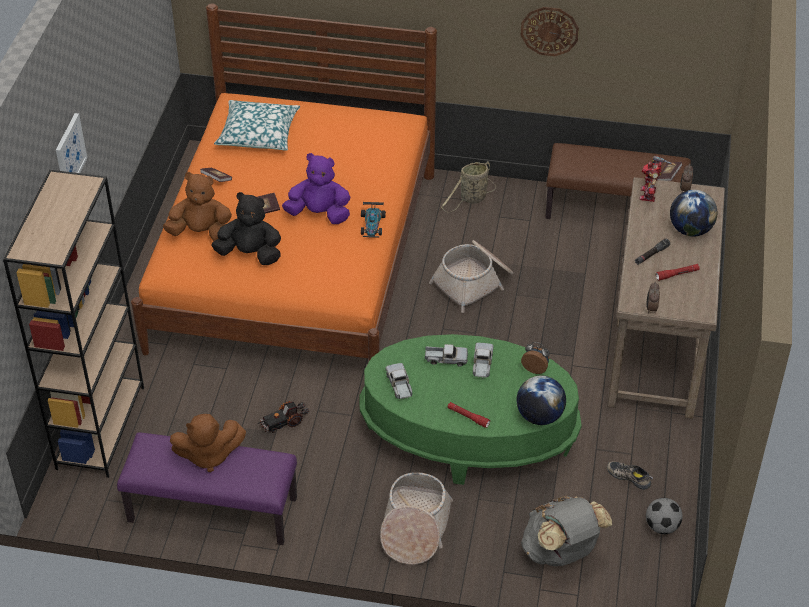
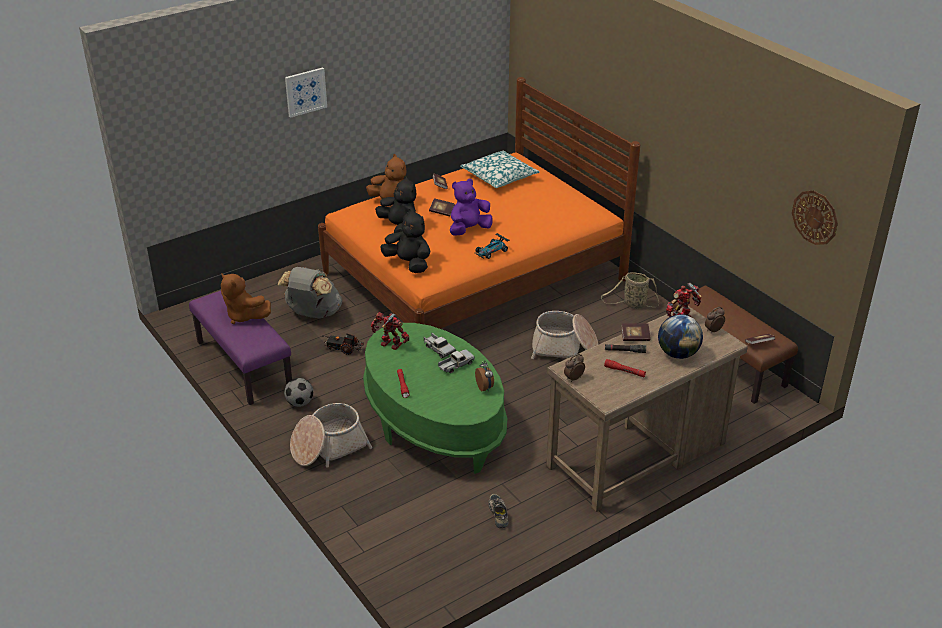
camera: 45 degrees right, 10 degrees down
(100, 427) = (253, 293): beige bookcase -> none
(316, 288) = (409, 263): none -> black plush toy
(319, 214) = (469, 230): purple plush toy -> purple plush toy turned 90 degrees counterclockwise
(399, 385) = (390, 345): toy truck -> toy robot
(539, 416) = (445, 413): globe -> none
(549, 31) = (714, 176): wall clock -> wall clock (815, 217)
(561, 552) = (391, 521): grey backpack -> grey backpack (313, 314)
(641, 236) = (635, 337): none -> book
(662, 526) = (476, 556): football -> football (300, 403)

